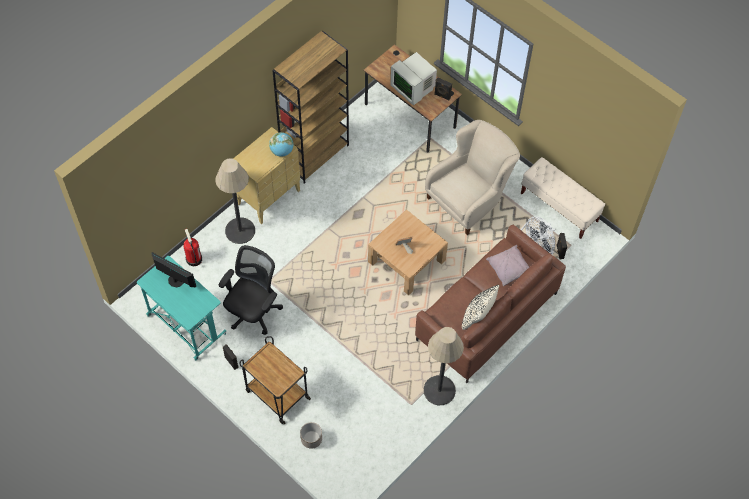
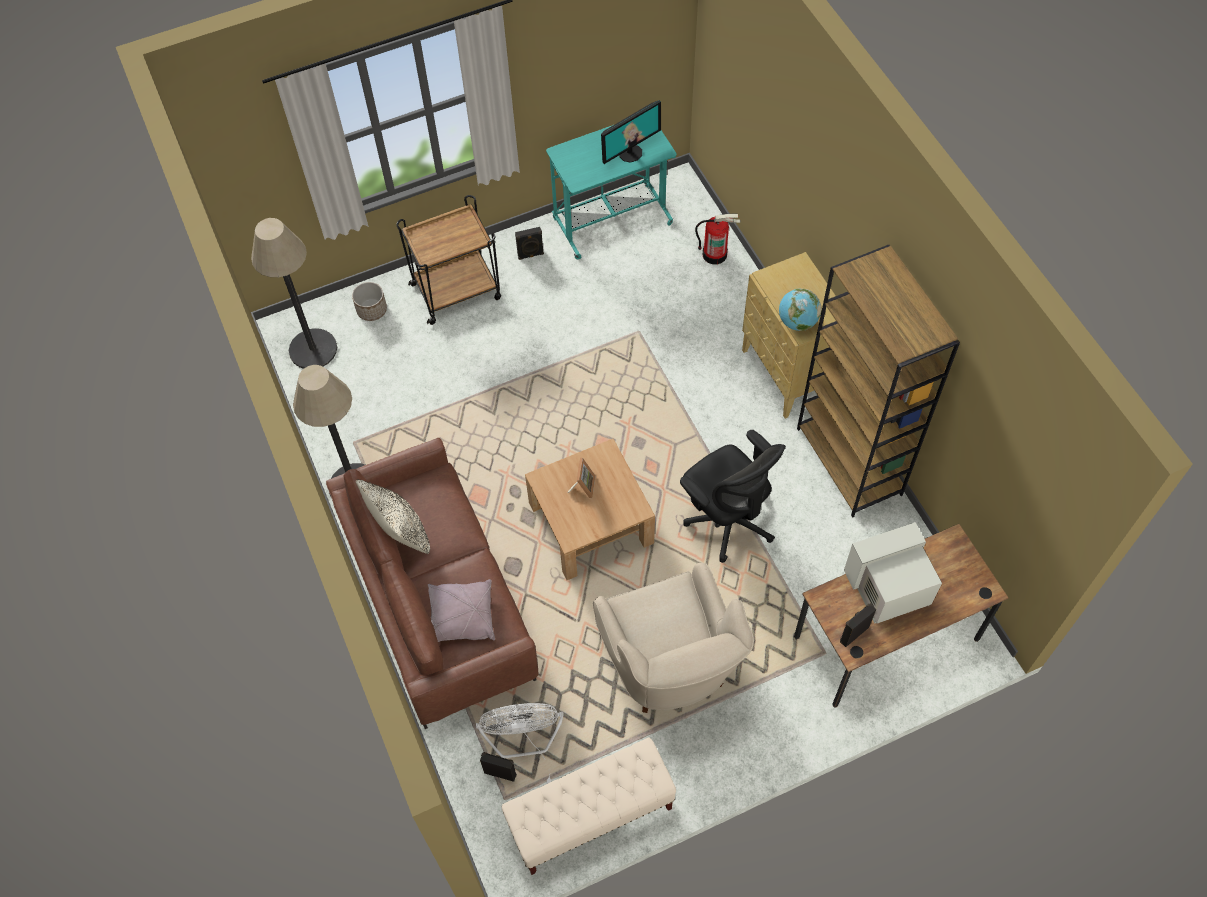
camera: 115 degrees right, 0 degrees up
(240, 231) = (740, 320): floor lamp -> floor lamp (313, 349)
(253, 315) = (591, 298): black office chair -> black office chair (725, 518)

